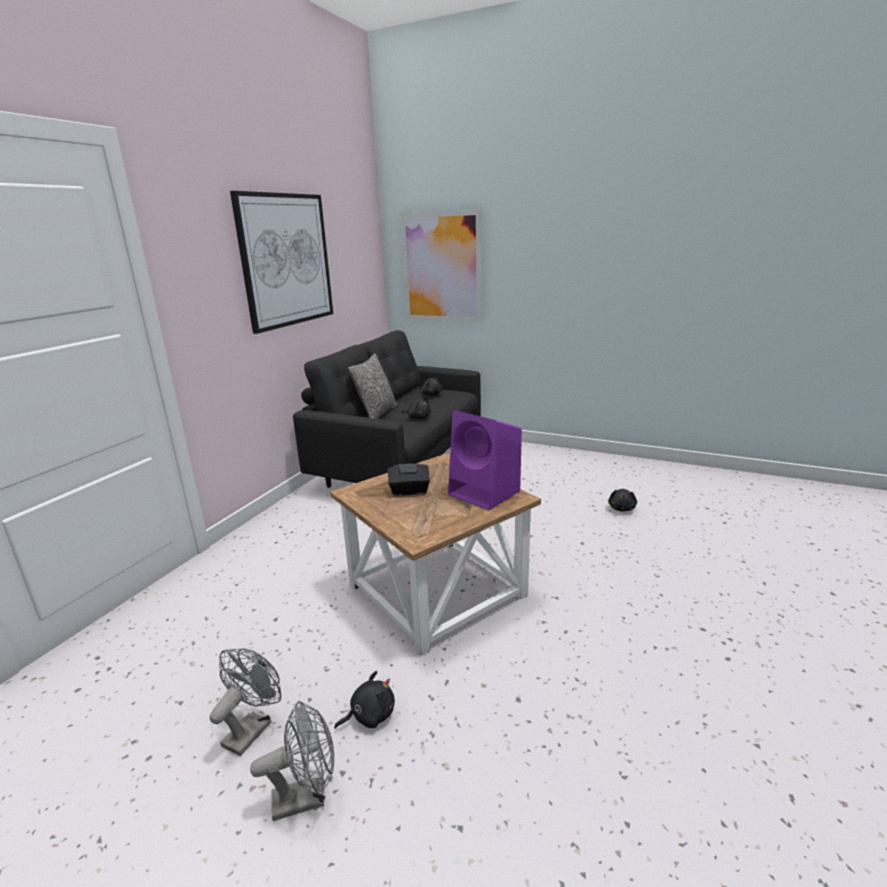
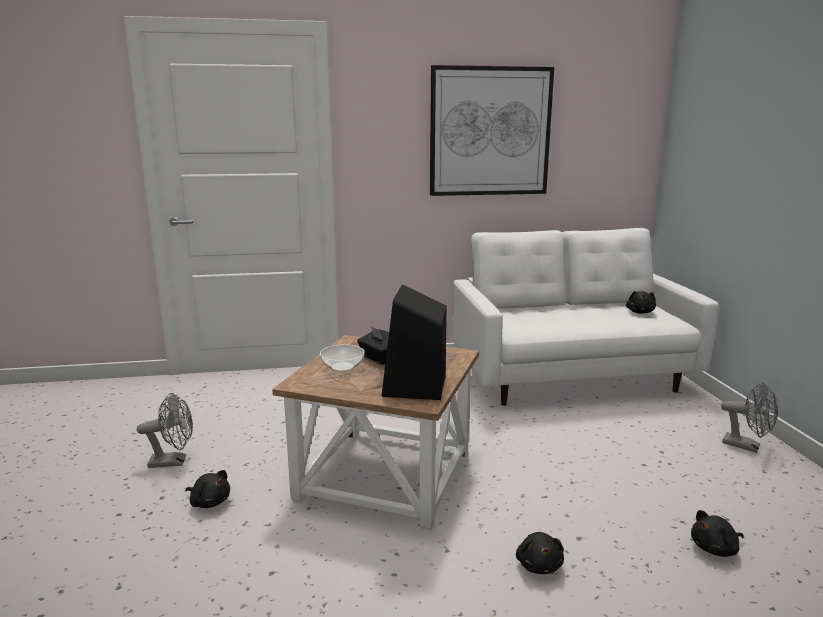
camera: 55 degrees right, 5 degrees down
(307, 797) = (124, 507): grey fan -> grey fan (747, 446)
(376, 414) = (543, 309): pillow -> none
(401, 462) = (571, 377): black sofa -> white sofa
(408, 510) = (343, 367): none -> bowl
(418, 418) = (568, 324): black plush toy -> black plush toy (539, 564)
(442, 267) = (710, 156): picture -> none
(486, 493) = (415, 387): purple speaker -> black speaker

